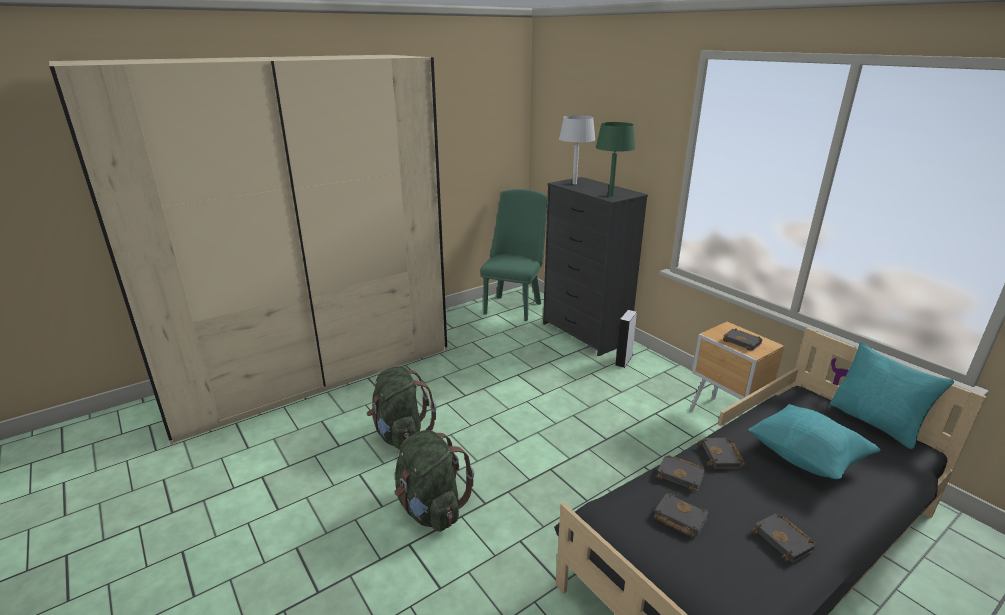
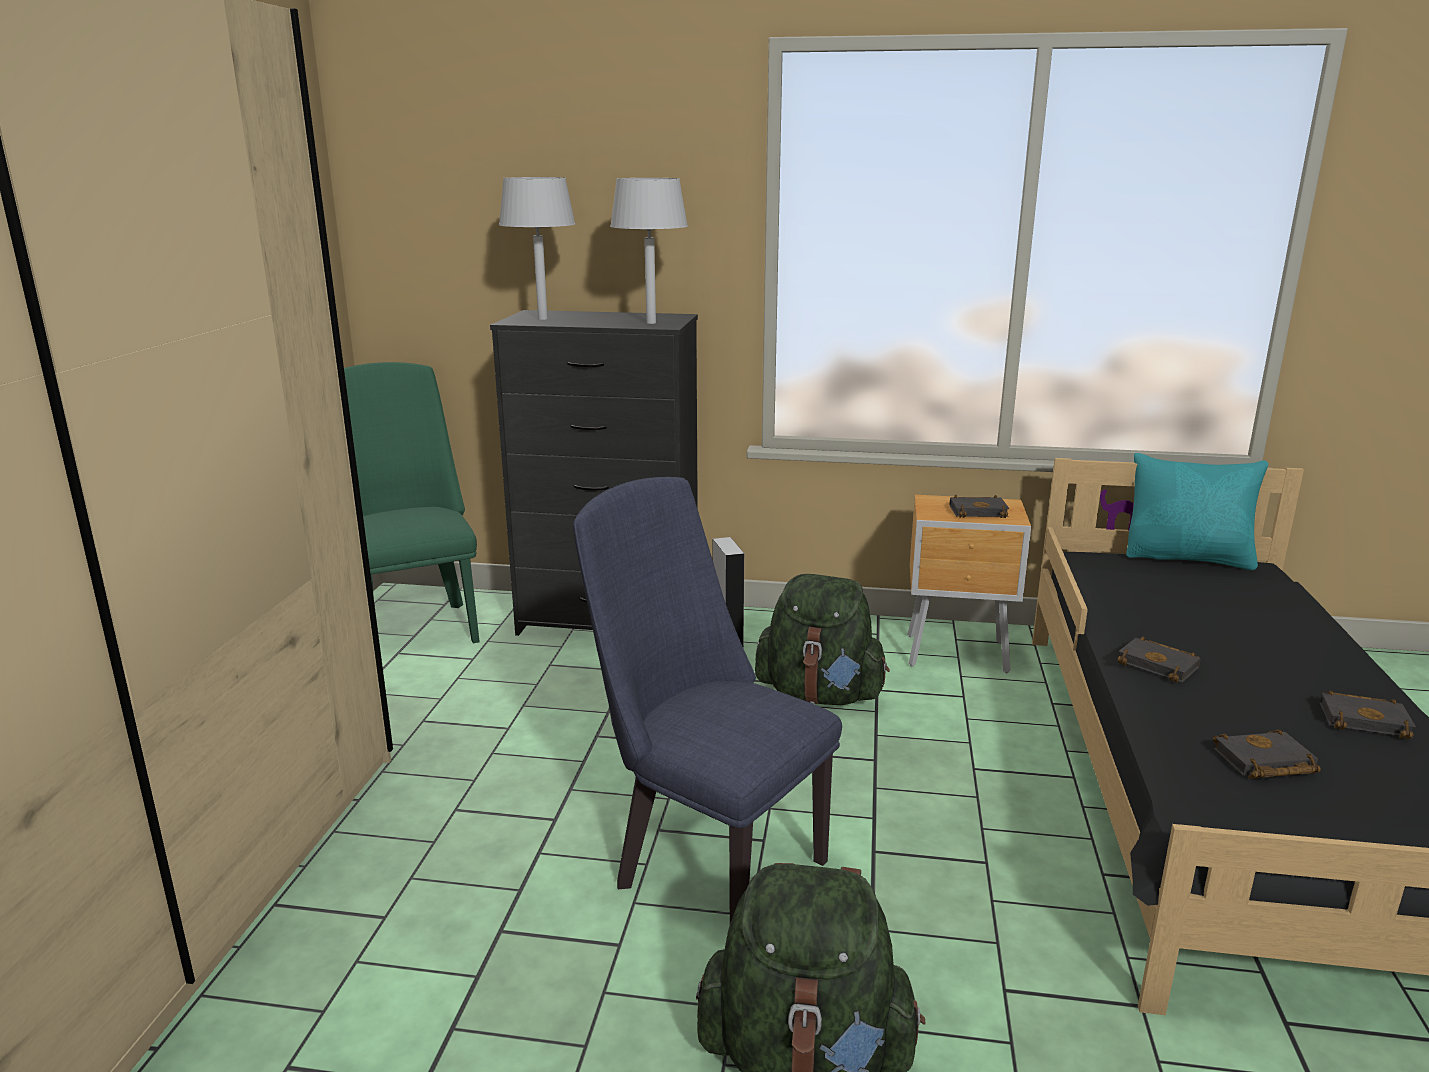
camera: 45 degrees left, 5 degrees down
(400, 434) = (533, 966): green backpack -> green backpack (820, 695)
(488, 437) = (708, 865): none -> blue chair
(610, 195) = (651, 323): green table lamp -> grey table lamp
(682, 475) = (1171, 711): black book -> none
(806, 458) = (1217, 623): turquoise pillow -> none

